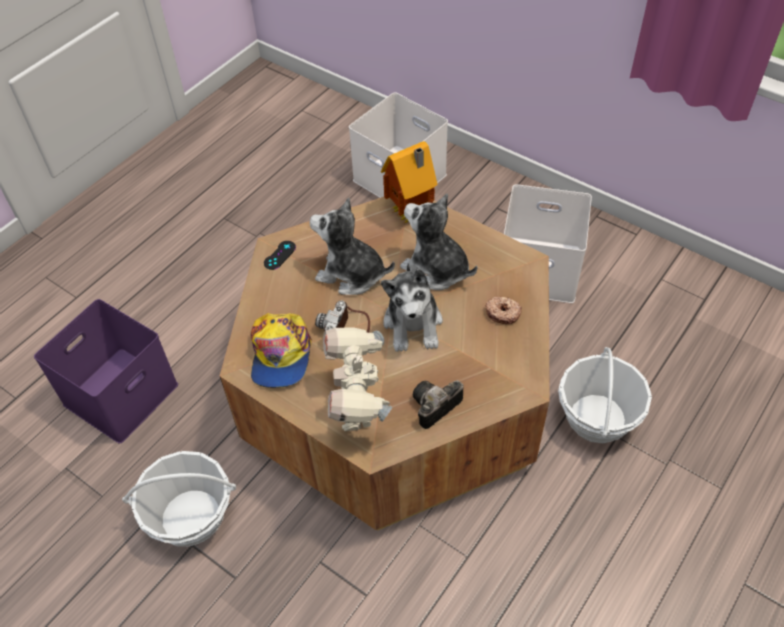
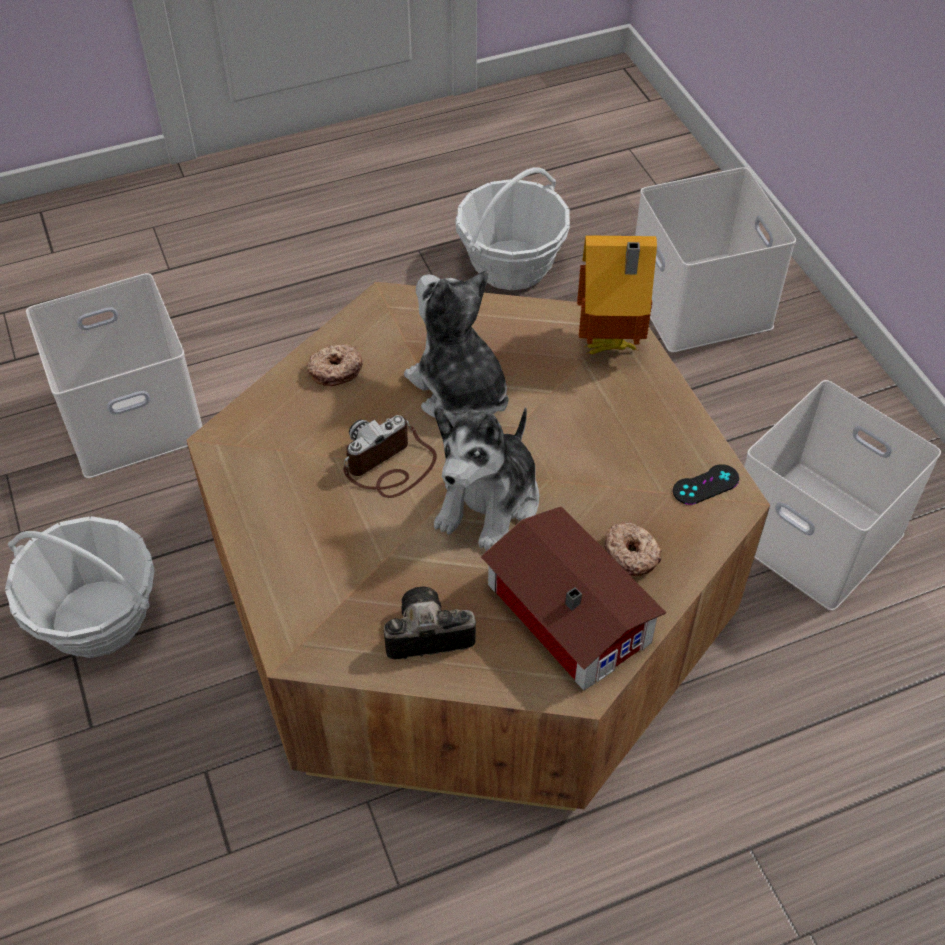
camera: 30 degrees right, 0 degrees up
(121, 392) = (133, 414): purple storage box -> white storage box
(274, 296) = (335, 370): none -> donut
(280, 255) = (385, 318): black game controller -> black game controller (705, 485)
(280, 354) = (281, 452): cap -> none
(358, 410) = (321, 581): toy robot -> none
(436, 269) = (583, 442): plush toy -> none
(493, 355) = (568, 608): none -> toy house
(597, 418) = (738, 803): basket -> basket (511, 265)

